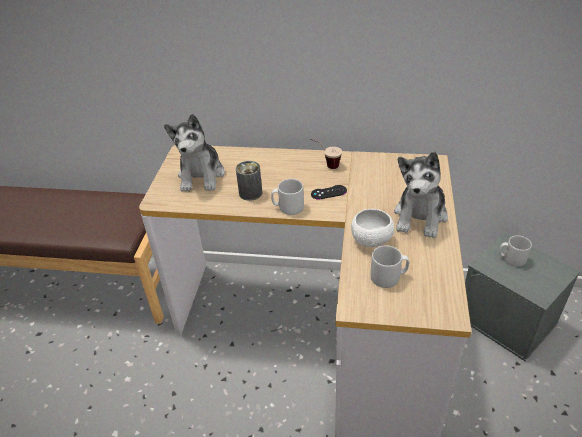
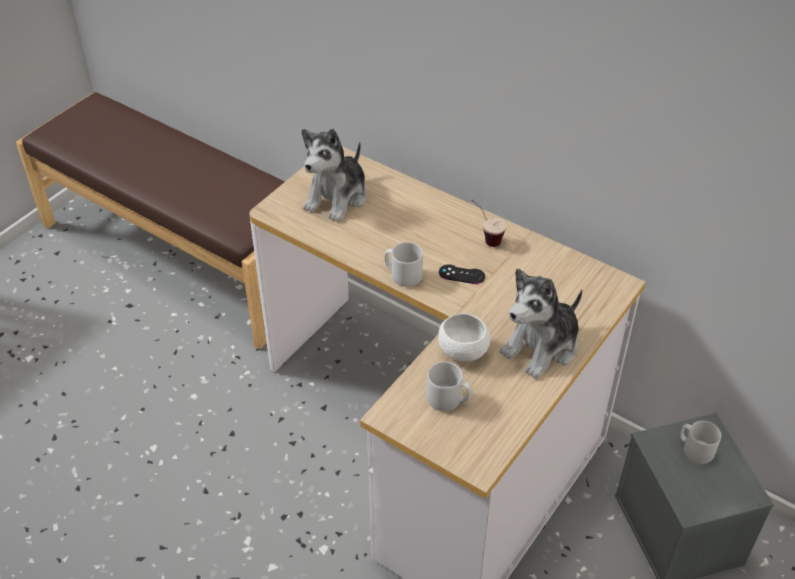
camera: 25 degrees right, 5 degrees up
(250, 193) = (375, 240): can -> none

